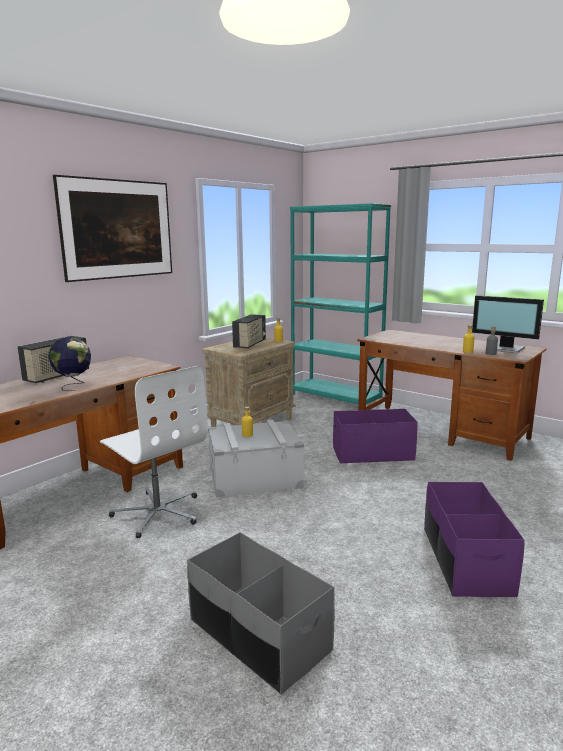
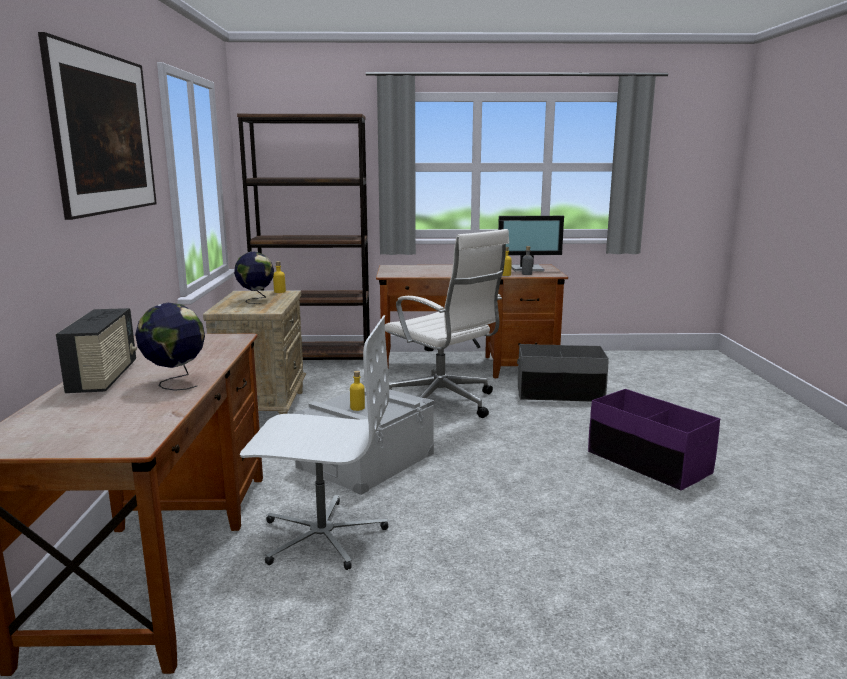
camera: 40 degrees left, 0 degrees up
(250, 344) = (256, 300): radio -> globe
(258, 635) = (614, 588): grey storage box -> grey storage box (560, 393)
(335, 398) = (315, 359): turquoise bookcase -> brown bookcase
(372, 454) = (443, 403): purple storage box -> white office chair

